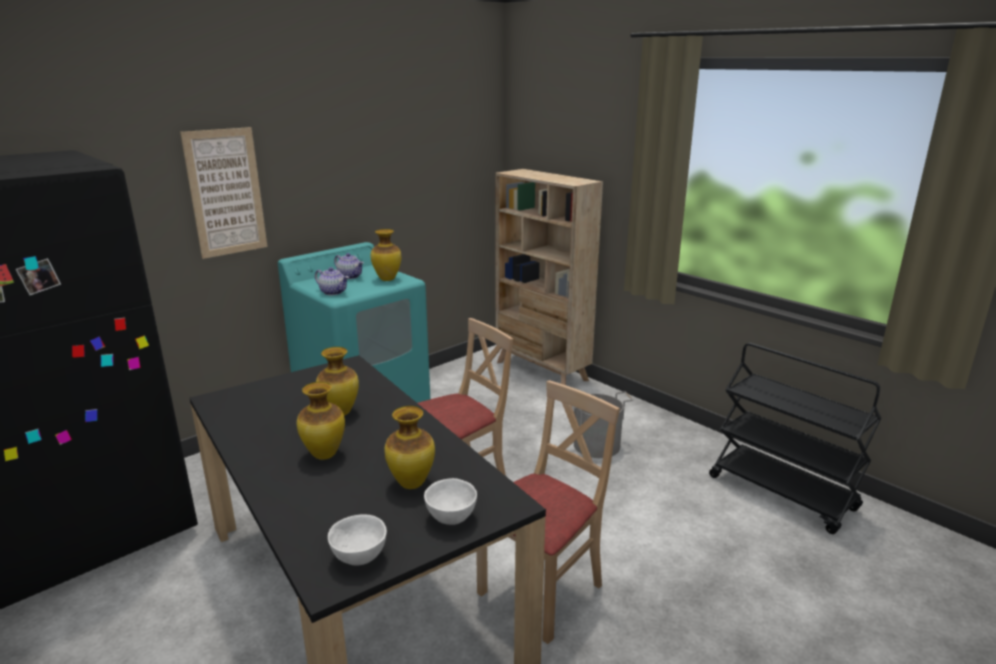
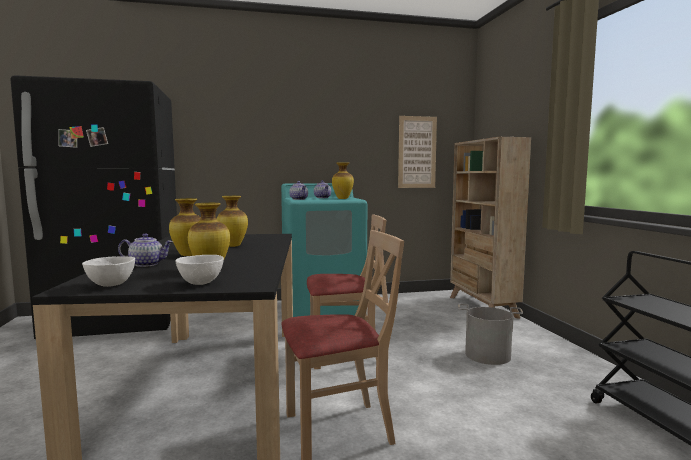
camera: 30 degrees right, 15 degrees down
(226, 192) = (254, 135): picture -> picture (417, 152)
(313, 495) = (147, 264): none -> teapot

